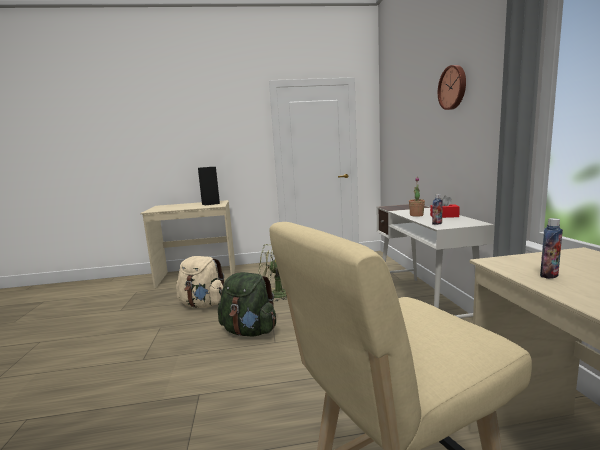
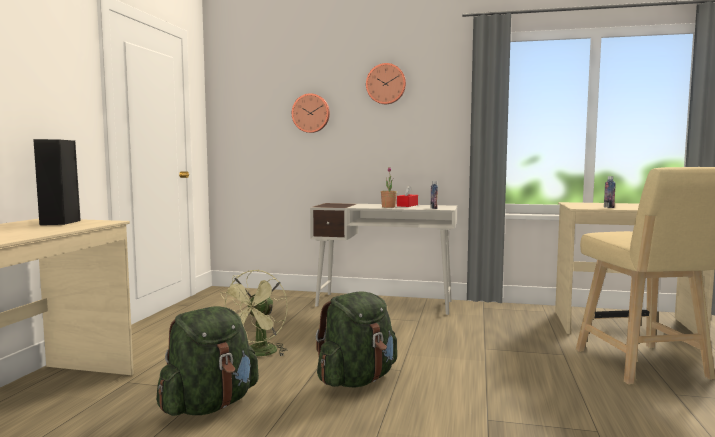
camera: 70 degrees left, 5 degrees down
(203, 304) = (209, 405): beige backpack -> green backpack
(414, 125) = (311, 113): none -> wall clock

